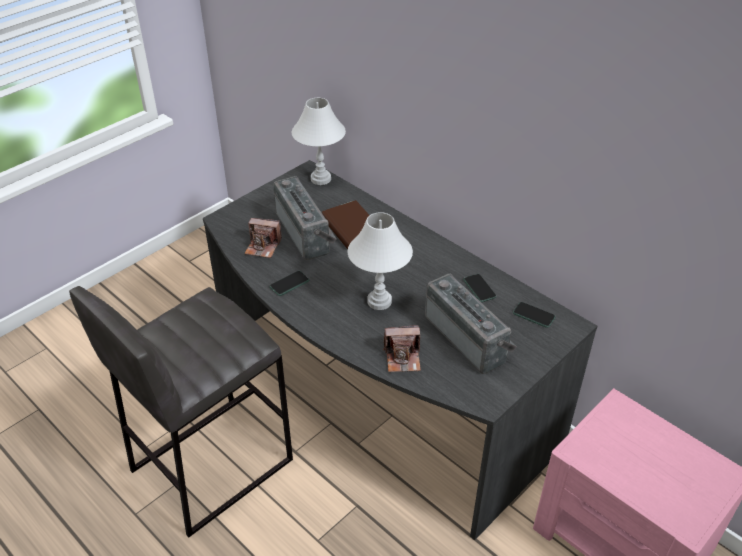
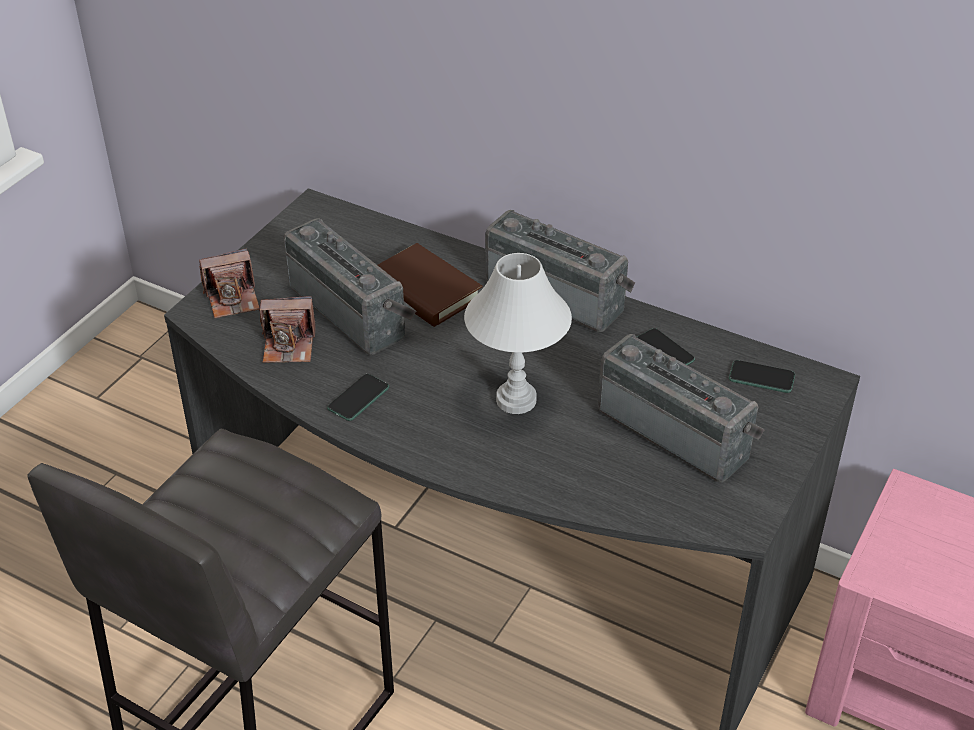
camera: 15 degrees left, 0 degrees up
(321, 178) = (340, 217): white table lamp -> none
(403, 358) = (589, 482): camera -> camera (233, 299)
(429, 243) = (558, 293): none -> radio

